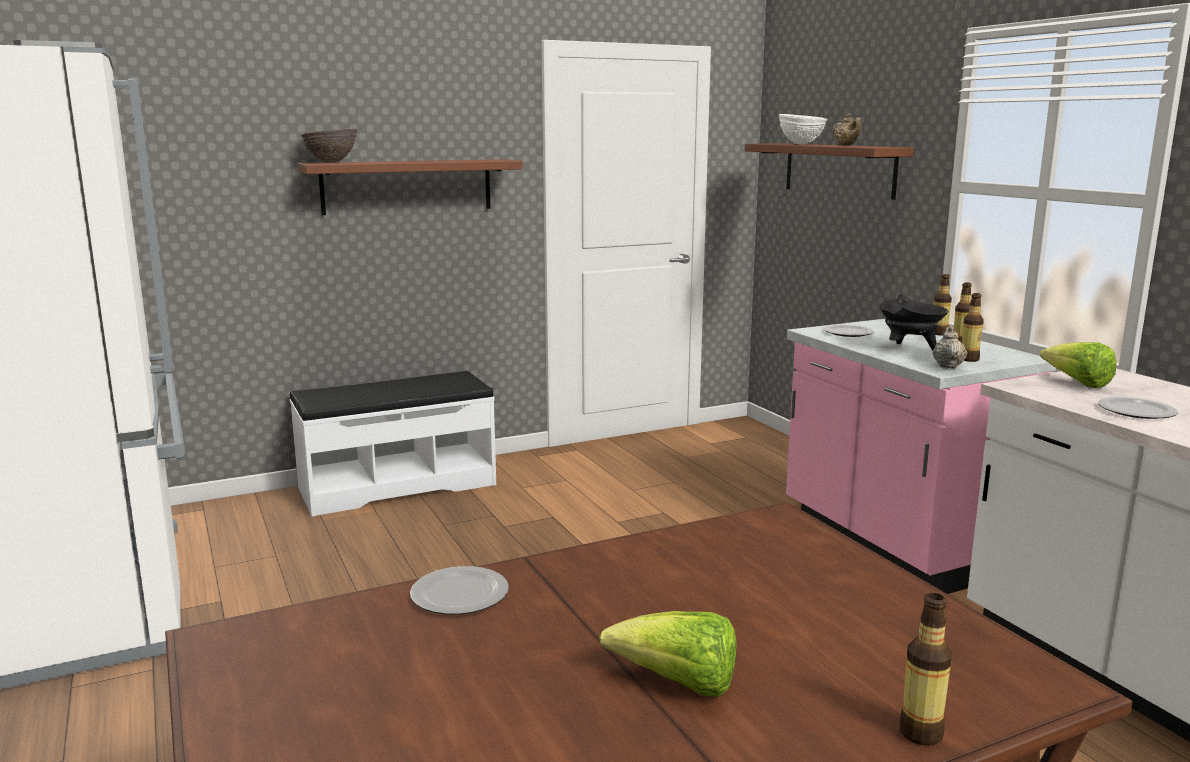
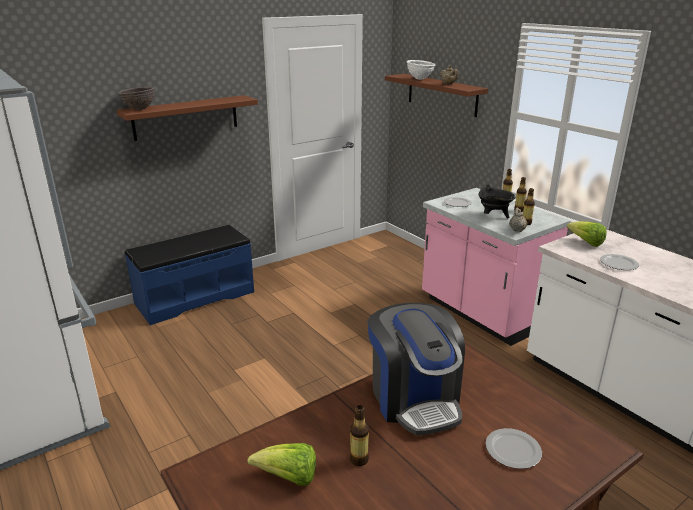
camera: 10 degrees left, 10 degrees up
(397, 485) = (195, 297): white bench -> blue bench
(461, 595) = (311, 425): plate -> plate (514, 450)
(672, 577) = (414, 399): none -> coffee machine
(678, 685) = (440, 473): lettuce -> lettuce (288, 478)
(920, 733) = (558, 488): bottle -> bottle (359, 459)

